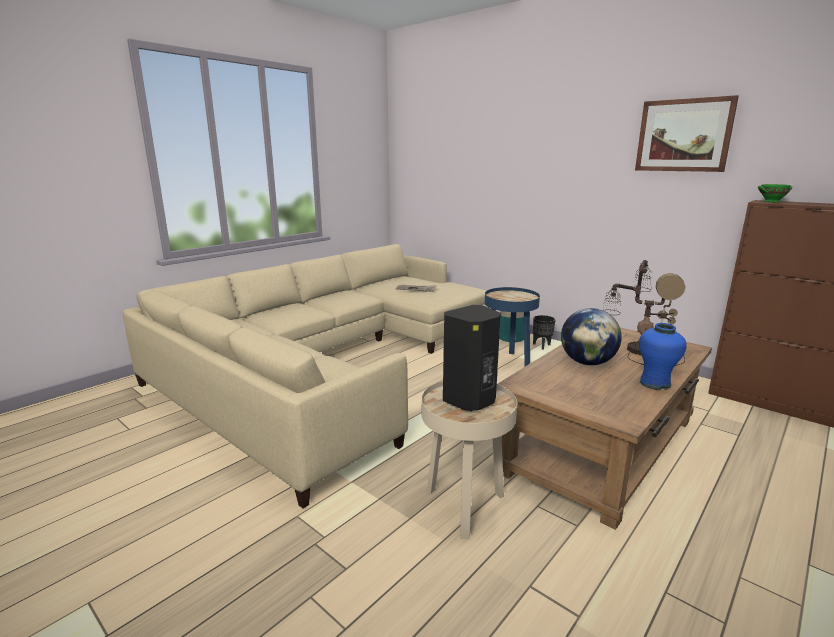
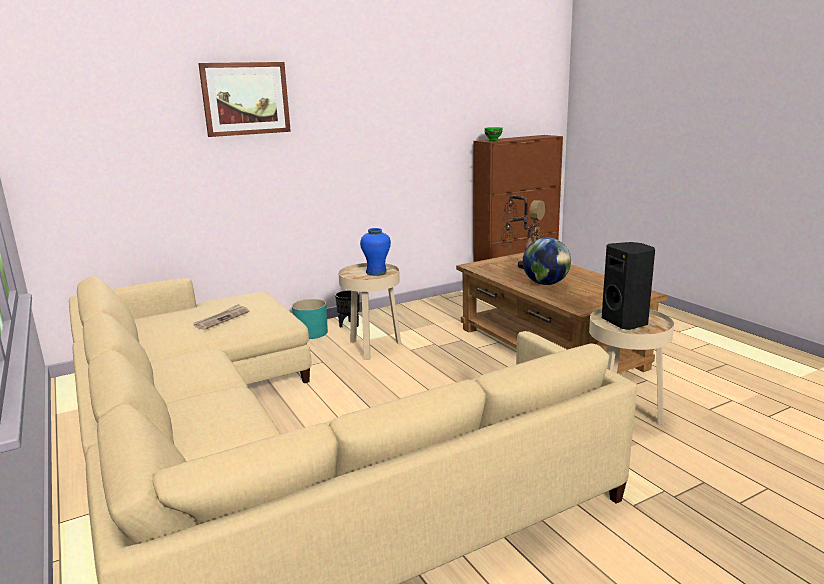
camera: 70 degrees left, 0 degrees up
(507, 362) = (372, 347): blue side table -> beige side table
(655, 383) = (589, 275): blue vase -> blue vase (376, 272)
(683, 135) = (419, 92): picture -> picture (245, 98)

